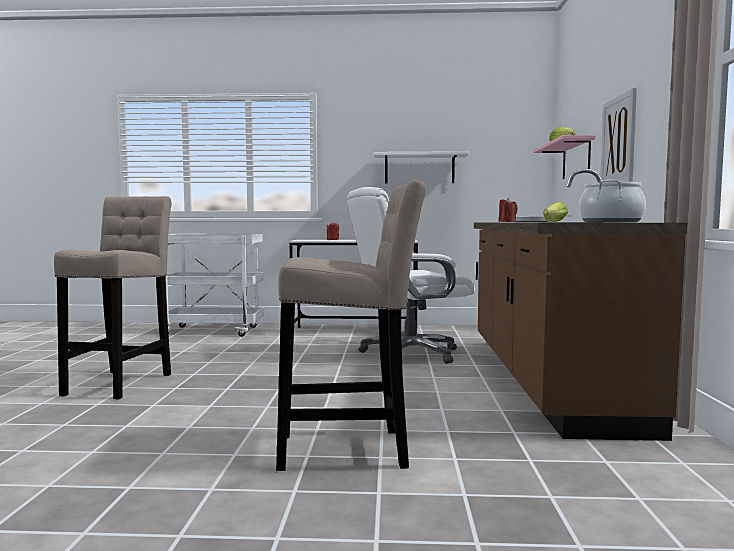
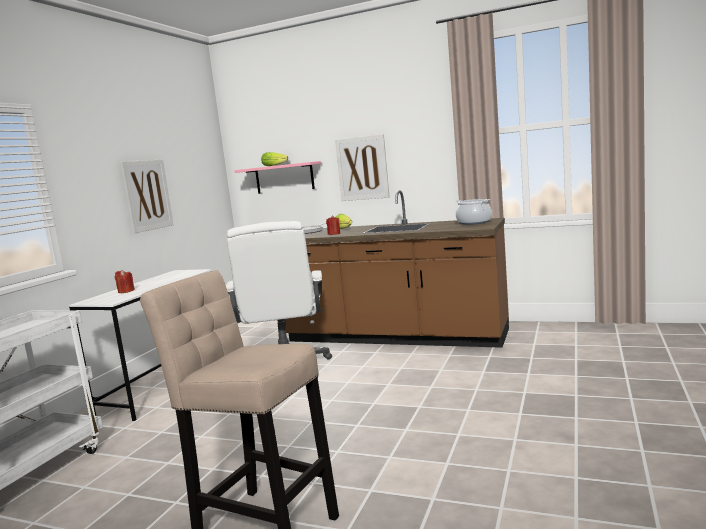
camera: 70 degrees left, 5 degrees up
(350, 450) = (512, 400): beige stool -> none
(419, 169) = (147, 195): white shelf -> picture

